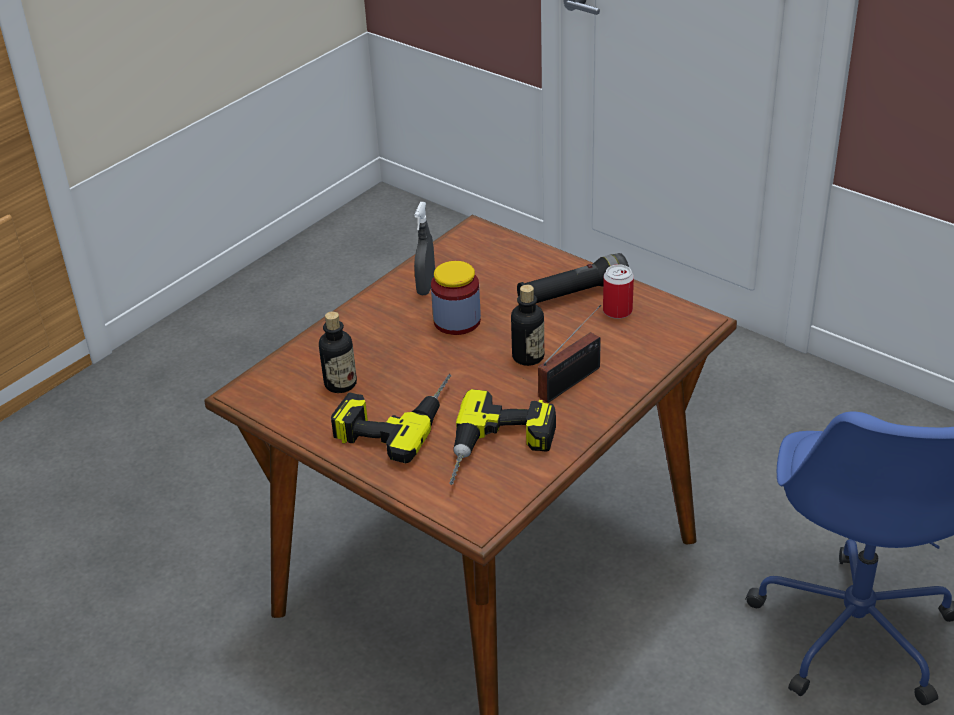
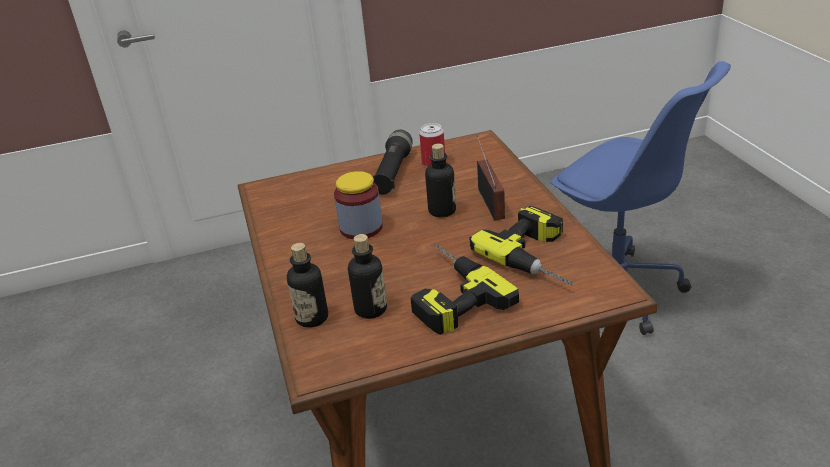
camera: 55 degrees left, 5 degrees down
(306, 358) = (312, 318): none -> bottle
(426, 287) = (299, 229): grey spray bottle -> none

